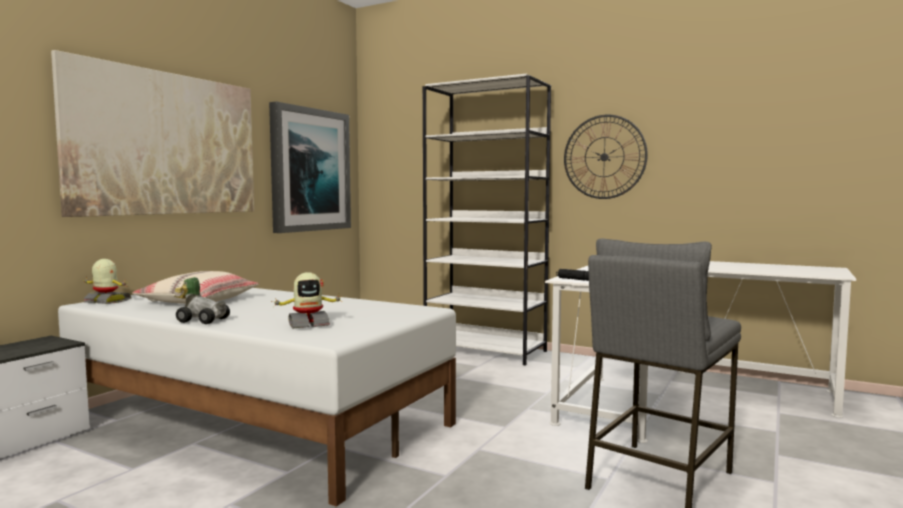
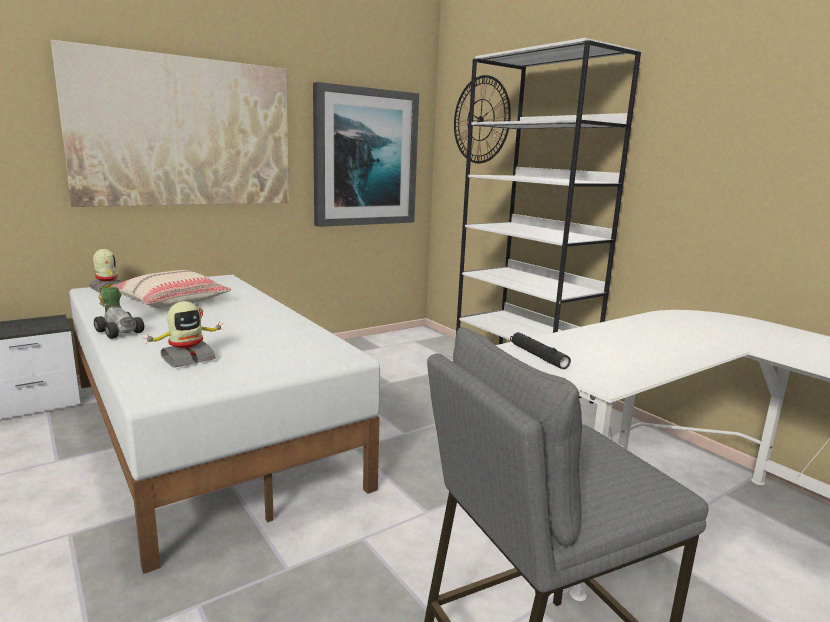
camera: 25 degrees right, 10 degrees up
(308, 324) = (187, 359): toy robot -> toy robot turned 45 degrees counterclockwise
(604, 157) = (701, 159): wall clock -> wall clock (481, 120)

